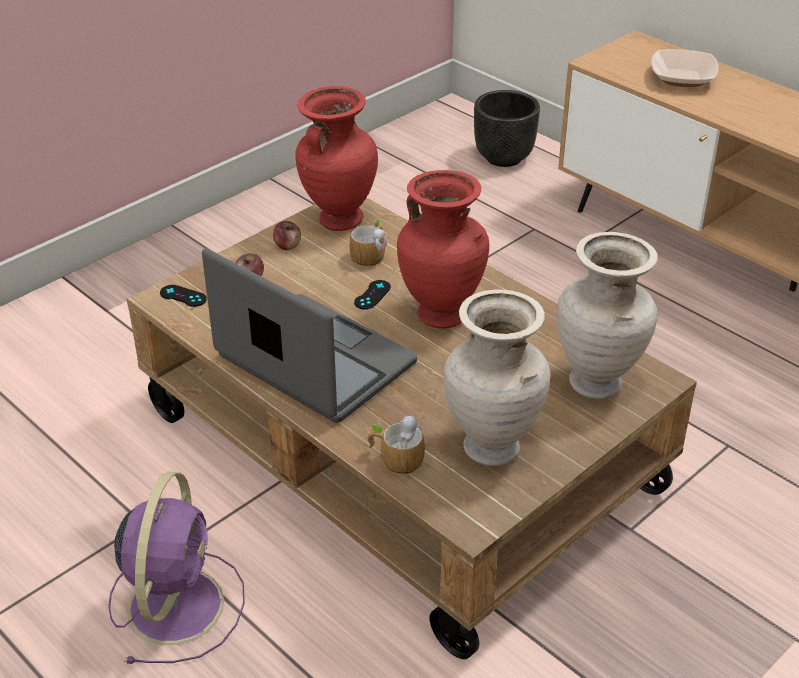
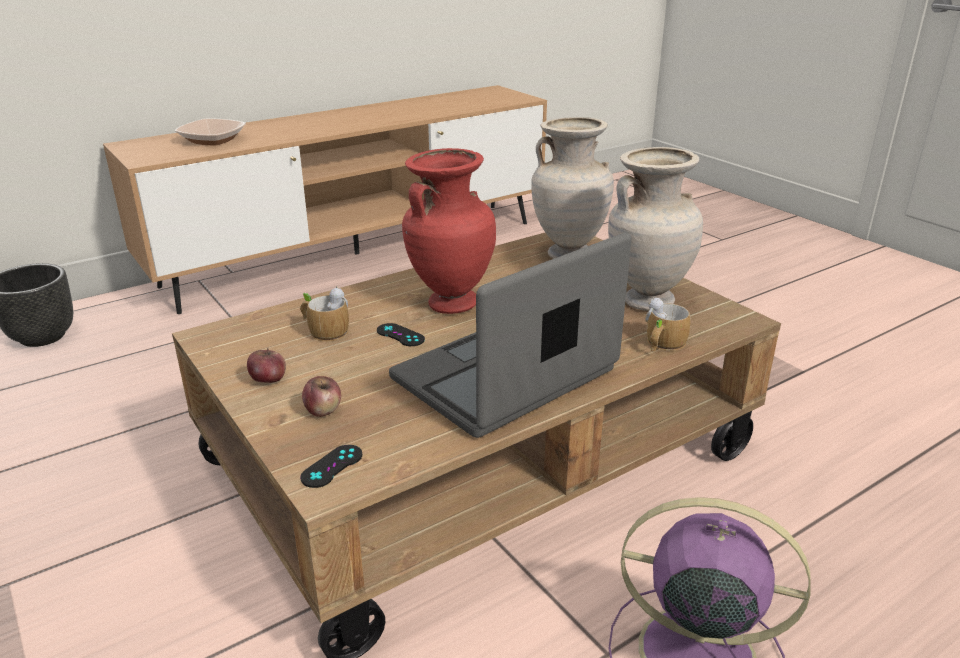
camera: 80 degrees left, 10 degrees down
(339, 220) = (239, 343): red vase -> none

